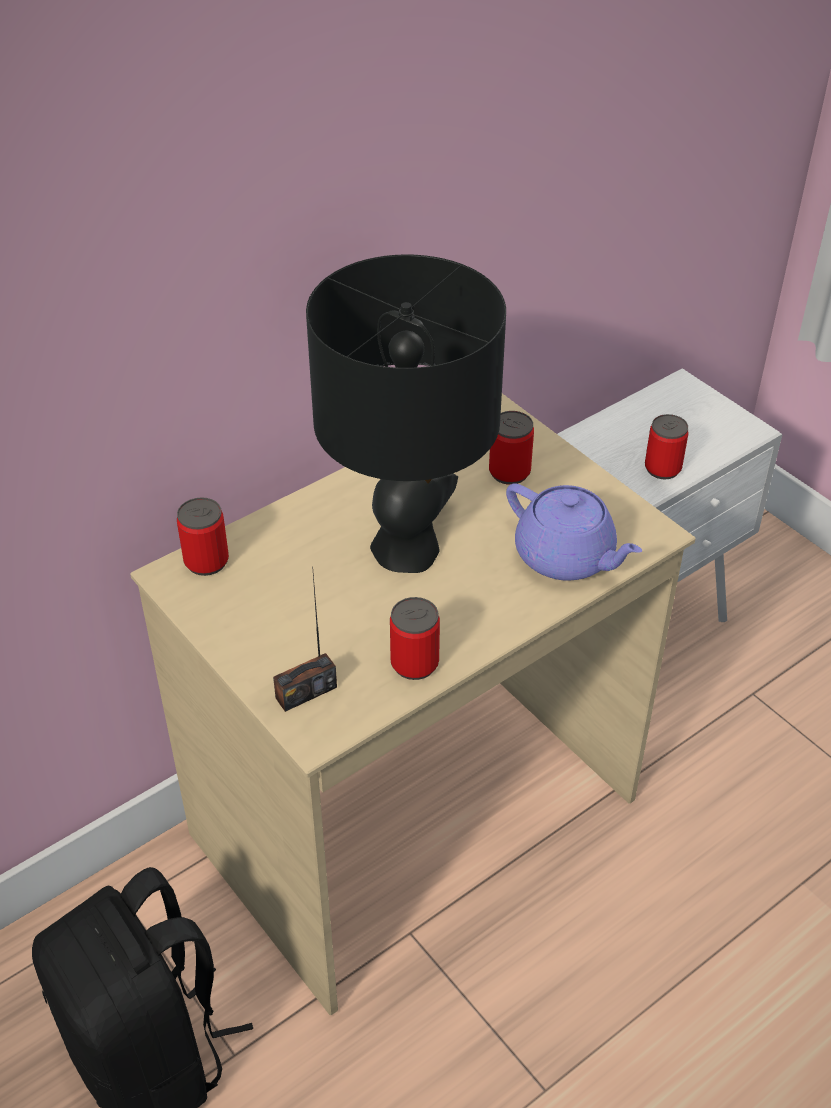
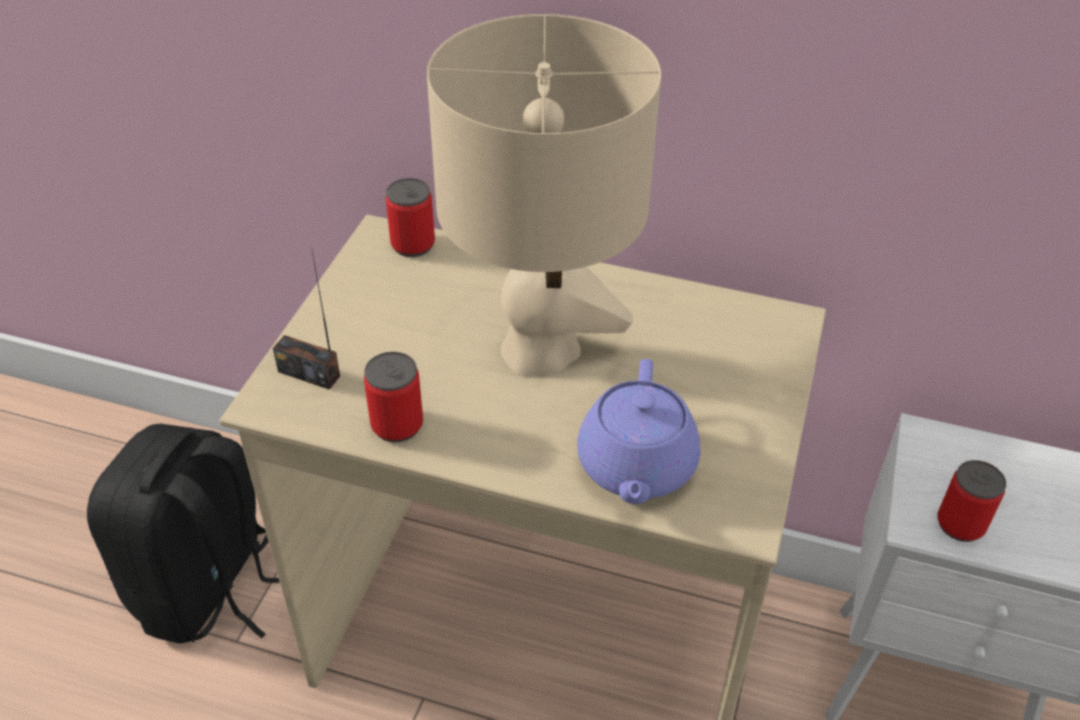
camera: 55 degrees right, 0 degrees up
(407, 547) = (540, 350): black table lamp -> beige table lamp
(509, 472) = (714, 369): can -> none

